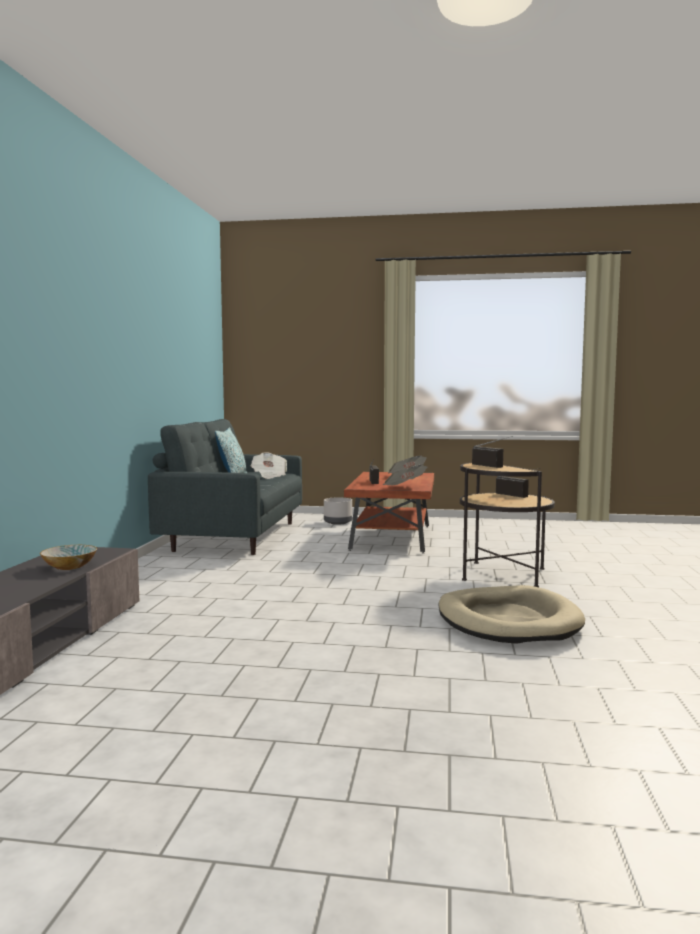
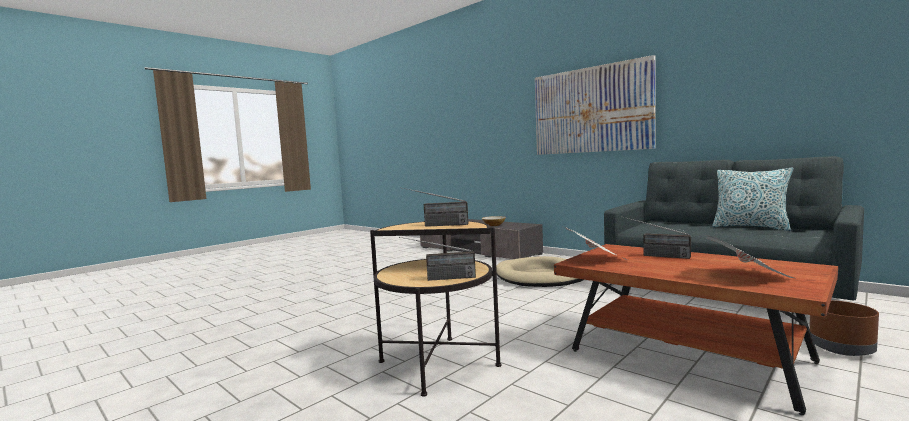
camera: 125 degrees right, 0 degrees up
(99, 349) = (591, 110): none -> picture
(269, 476) = (762, 234): newspaper -> none
(338, 522) = (842, 349): grey planter -> brown planter
(508, 621) = (349, 323): beige dog bed -> beige dog bed (541, 277)

